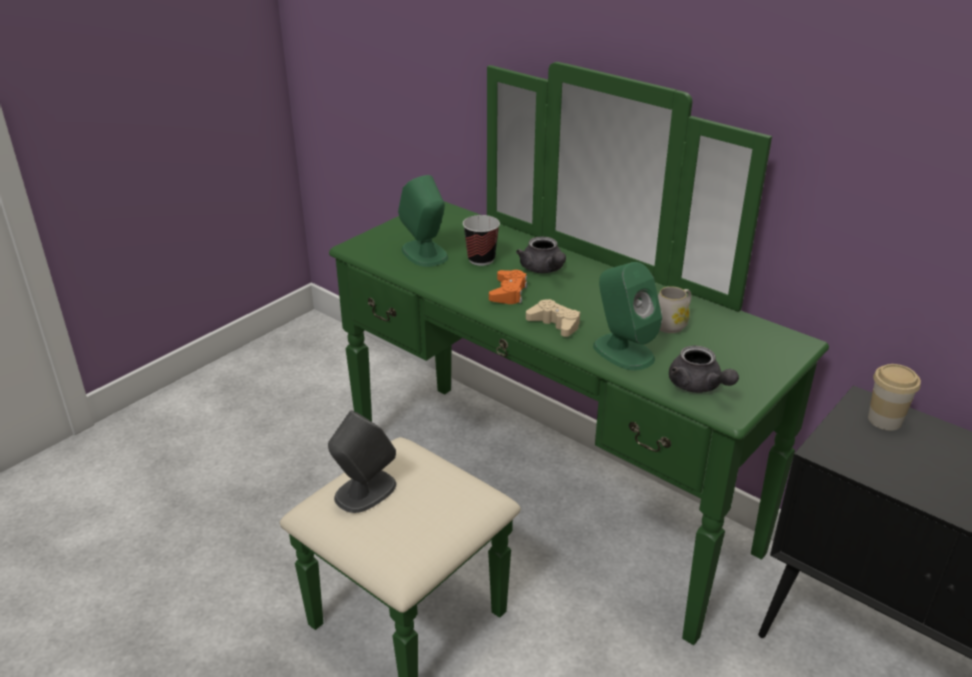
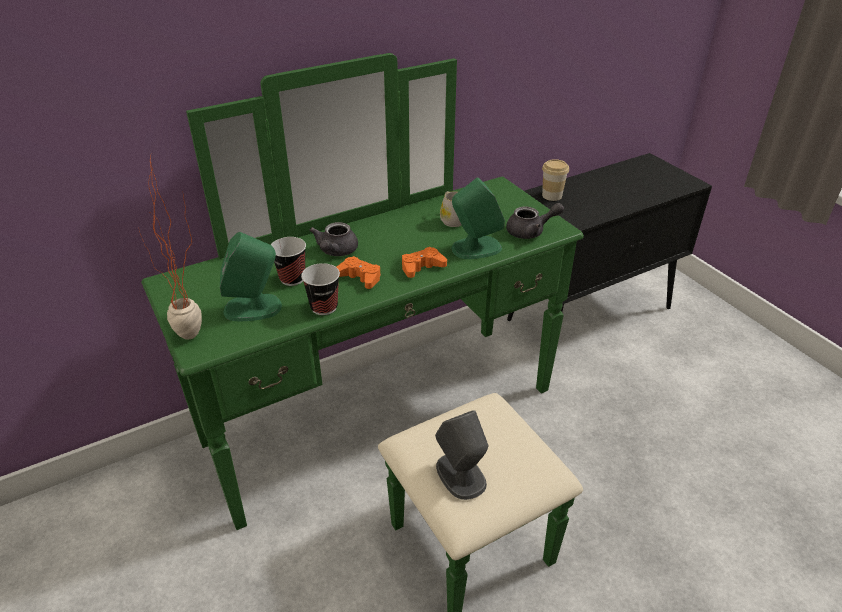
camera: 70 degrees left, 5 degrees up
(367, 242) = (195, 340): none -> potted plant
(447, 286) = (324, 307): none -> cup
(543, 269) = (335, 252): grey teapot -> grey teapot turned 105 degrees clockwise
(555, 324) = (422, 267): beige game controller -> orange game controller

